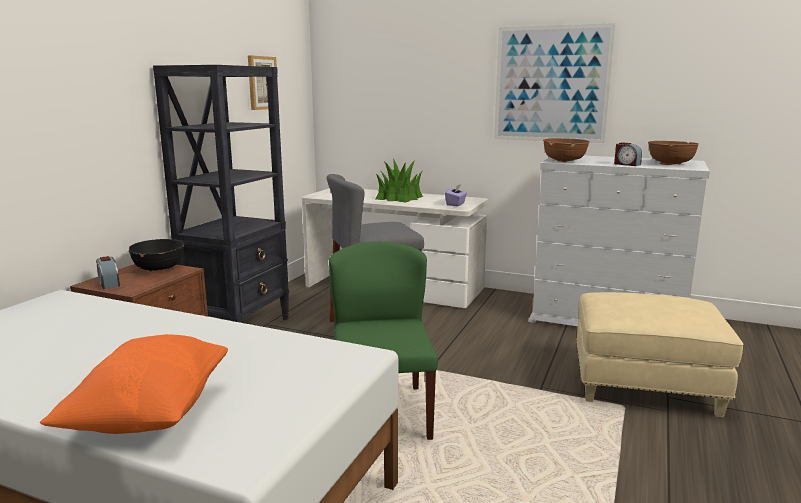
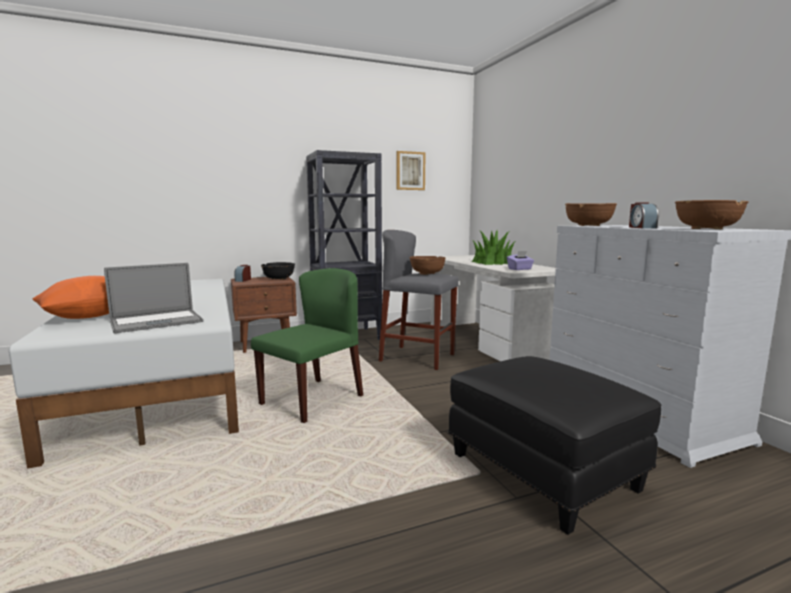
camera: 45 degrees right, 5 degrees down
(295, 380) = (156, 322): none -> laptop
(377, 224) = (427, 273): none -> brown bowl
(551, 84) = (625, 151): picture -> none
(646, 385) = (544, 472): beige ottoman -> black ottoman

